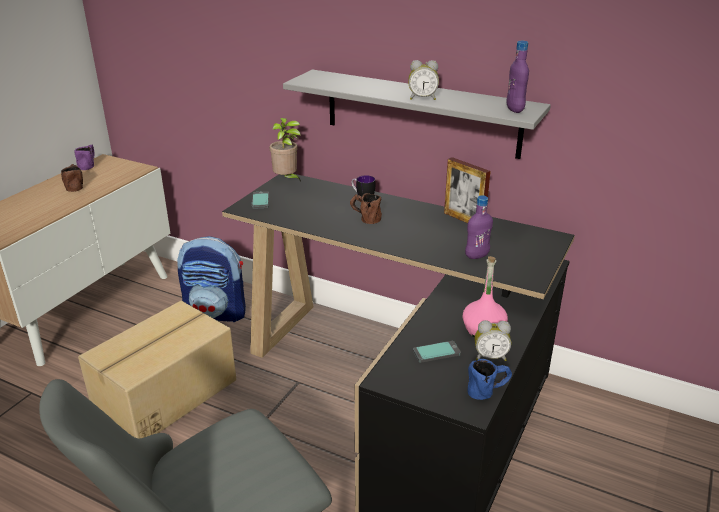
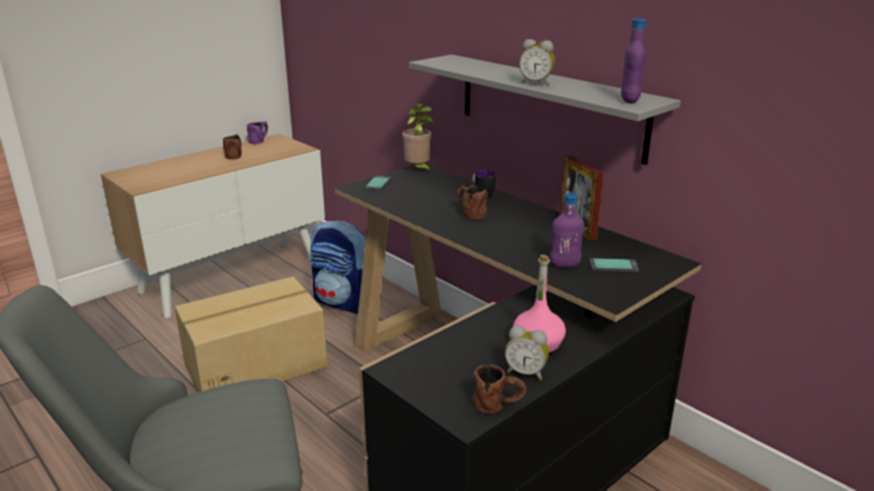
camera: 20 degrees right, 5 degrees down
(436, 352) = (468, 356): phone -> phone (613, 266)
(488, 390) = (498, 405): blue mug -> brown mug

